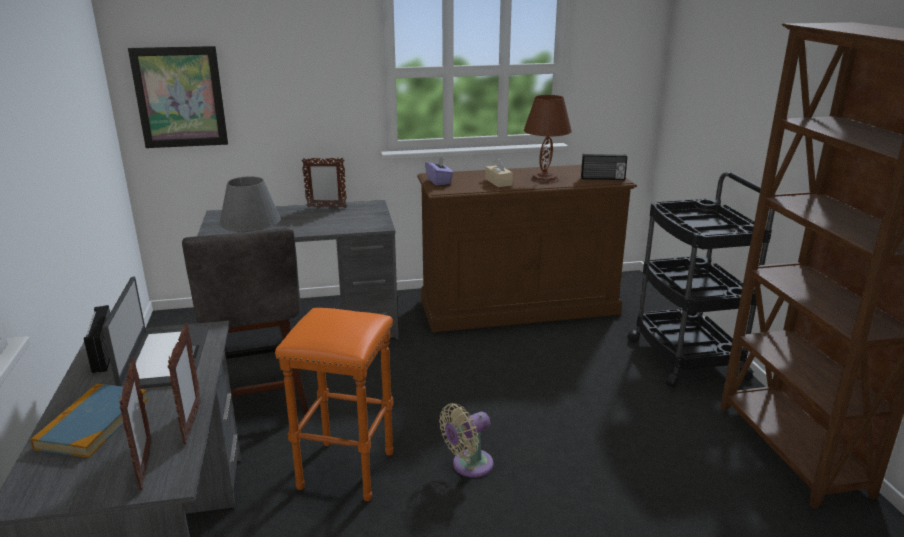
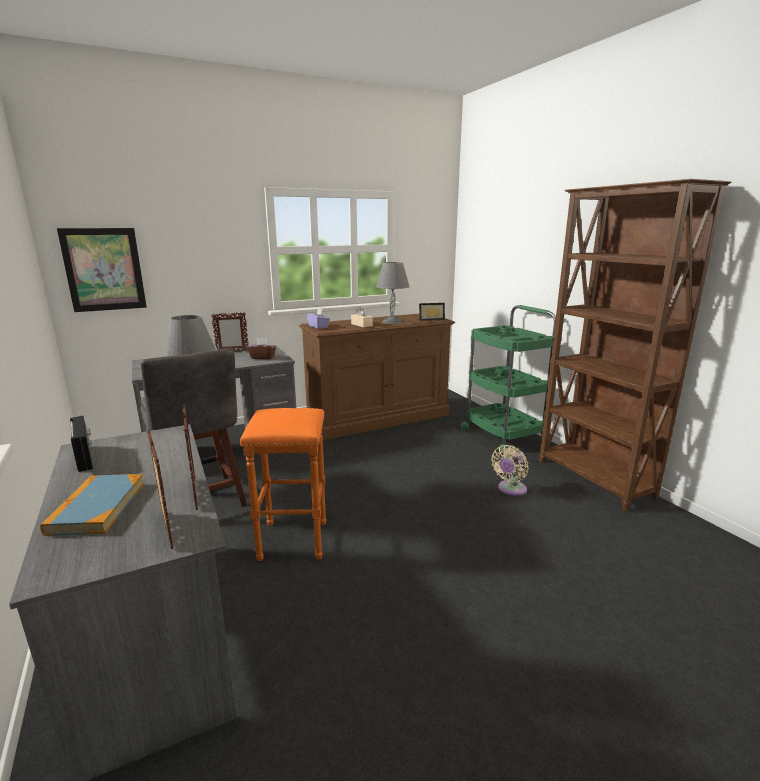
camera: 15 degrees left, 5 degrees down
(164, 358) = (144, 454): laptop -> none
(358, 220) = (262, 357): none -> brown tissue box
(468, 465) = (387, 522): beige fan -> beige fan (510, 490)
(544, 179) = (392, 321): brown table lamp -> grey table lamp
(602, 178) = (431, 319): radio -> picture frame
(685, 358) = (502, 435): black cart -> green cart

